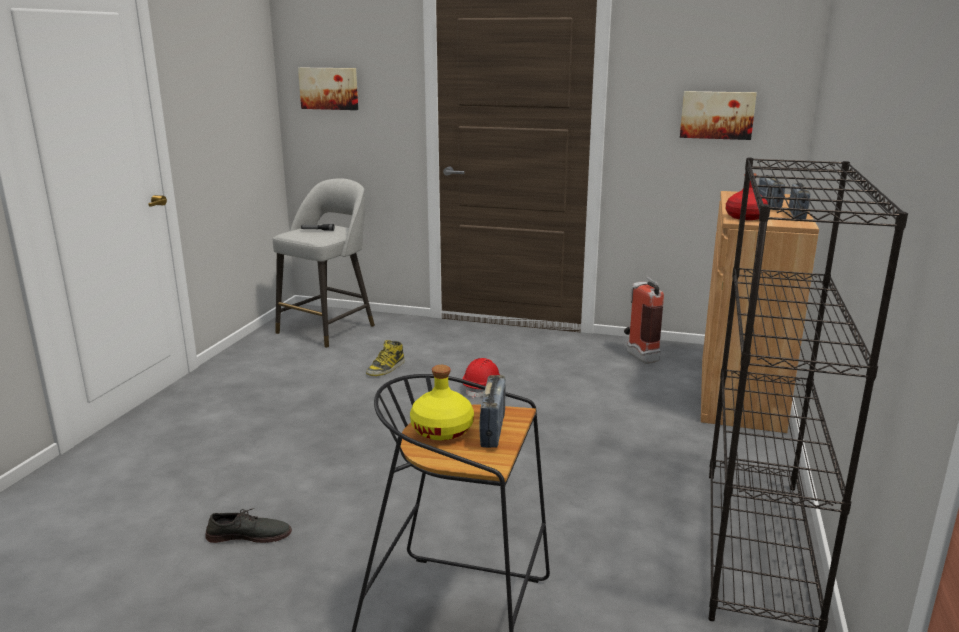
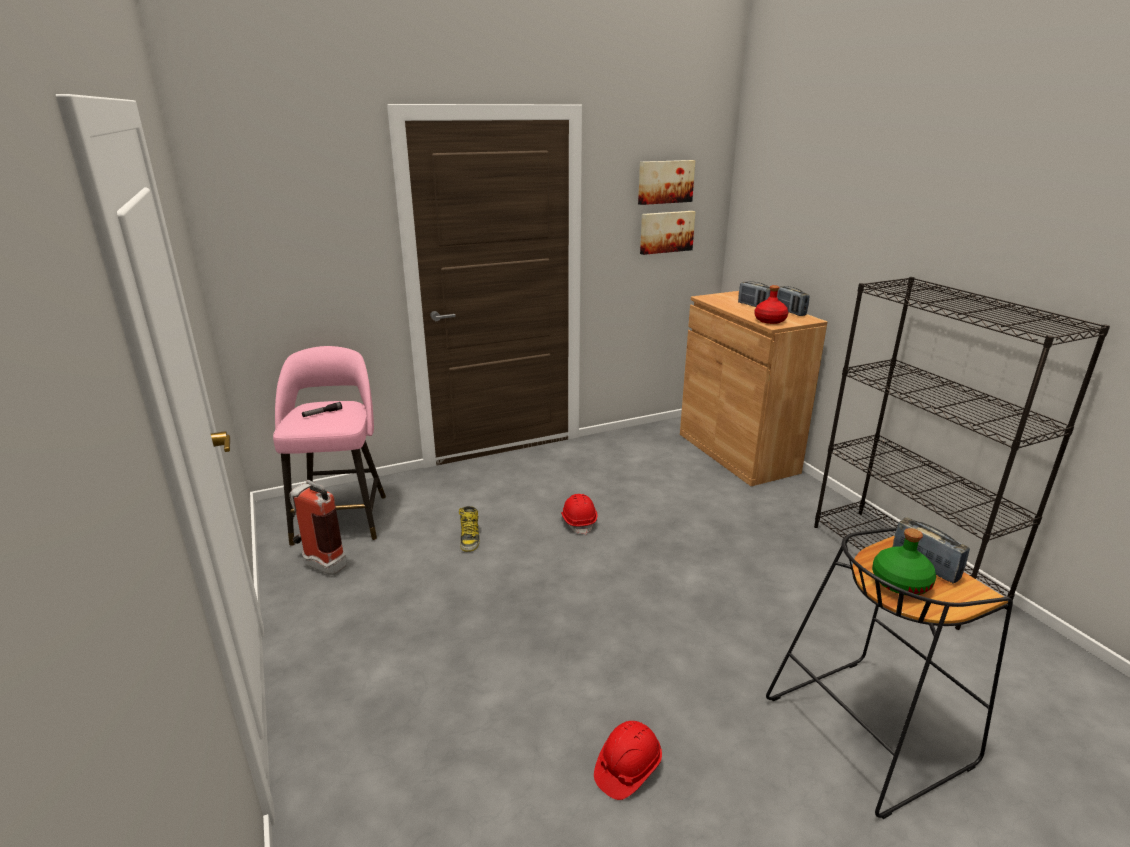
camera: 40 degrees left, 5 degrees up
(249, 535) = (627, 768): grey shoe -> red hard hat
(328, 328) = (341, 517): grey stool -> pink stool
(329, 88) = (276, 242): picture -> picture (665, 182)
(442, 429) = (900, 582): yellow bottle -> green bottle
(638, 355) = (636, 445): fire extinguisher -> fire extinguisher (319, 563)

